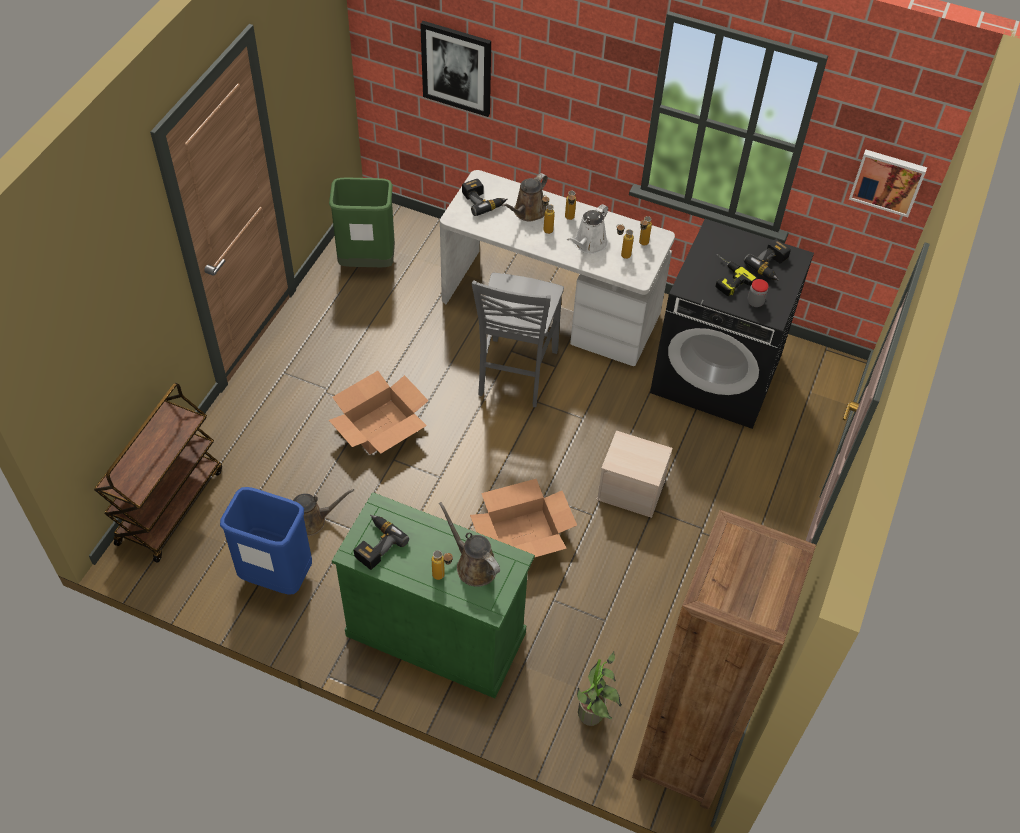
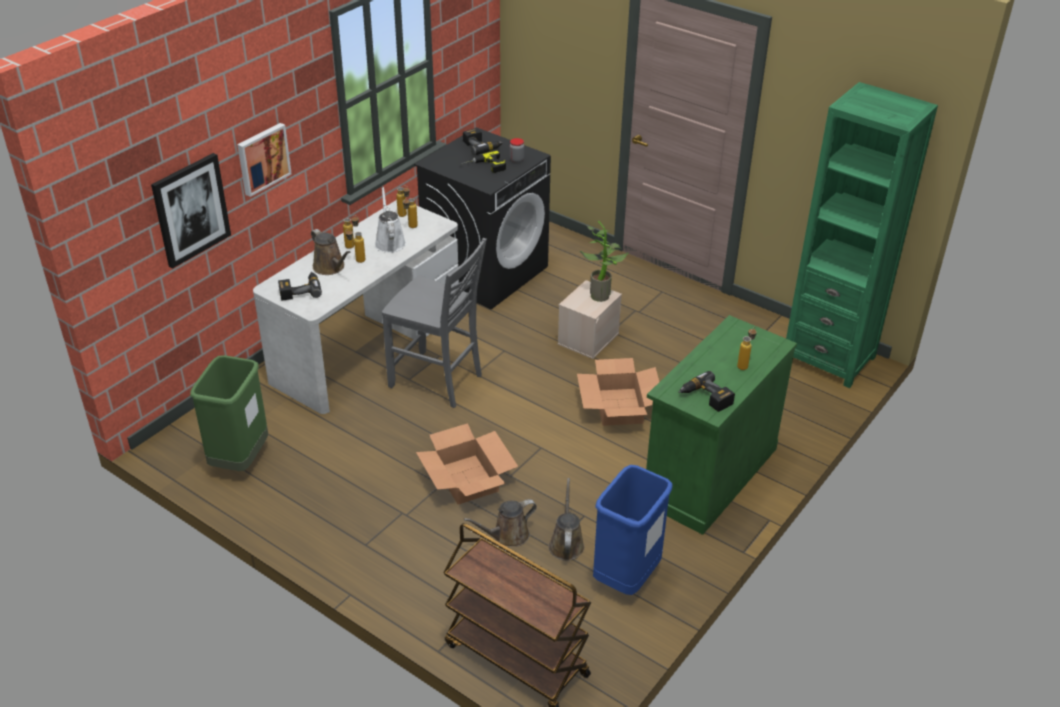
camera: 75 degrees left, 15 degrees down
(473, 565) = (735, 347): brown watering can -> brown watering can (507, 536)
(588, 244) = (389, 242): white watering can -> white watering can turned 150 degrees counterclockwise
(593, 717) = (797, 398): potted plant -> potted plant (602, 295)
(685, 751) = (829, 358): brown bookcase -> green bookcase
(887, 181) = (478, 41): picture -> picture (262, 158)

